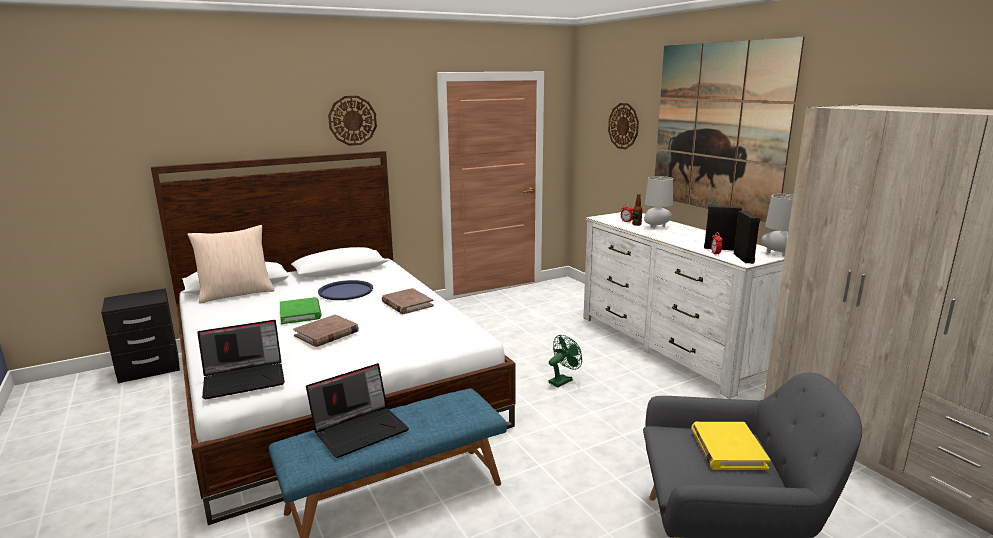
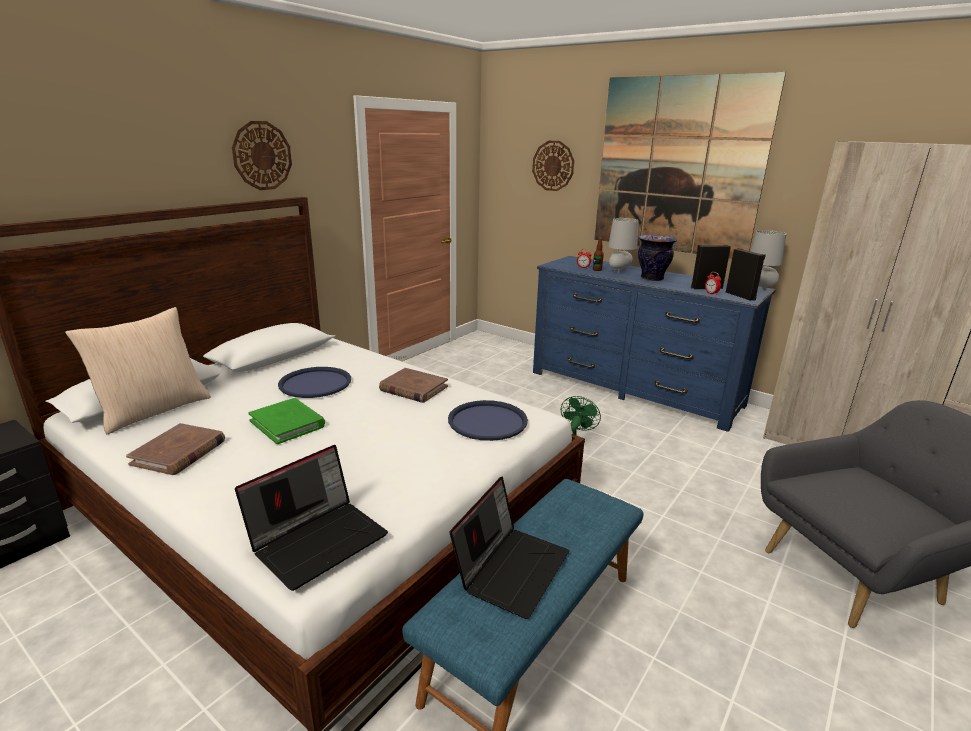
camera: 25 degrees left, 5 degrees up
(326, 333) = (359, 446): brown book -> brown book (179, 452)
(432, 333) = (487, 421): none -> blue tray
(669, 345) = (634, 388): white dresser -> blue dresser
(678, 236) = (652, 279): none -> vase
(727, 449) = (870, 489): yellow book -> none

